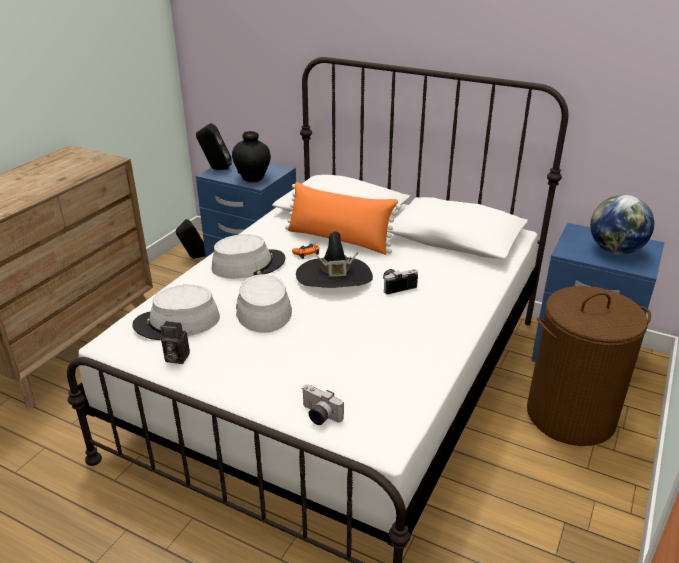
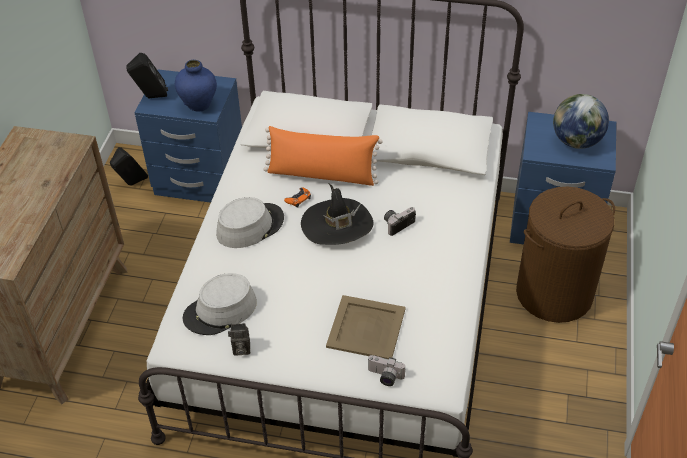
camera: 15 degrees left, 15 degrees up
(252, 178) = (198, 105): black vase -> blue vase
(263, 308) = (289, 277): grey hat -> none
(321, 366) = (366, 328): none -> beige tray

